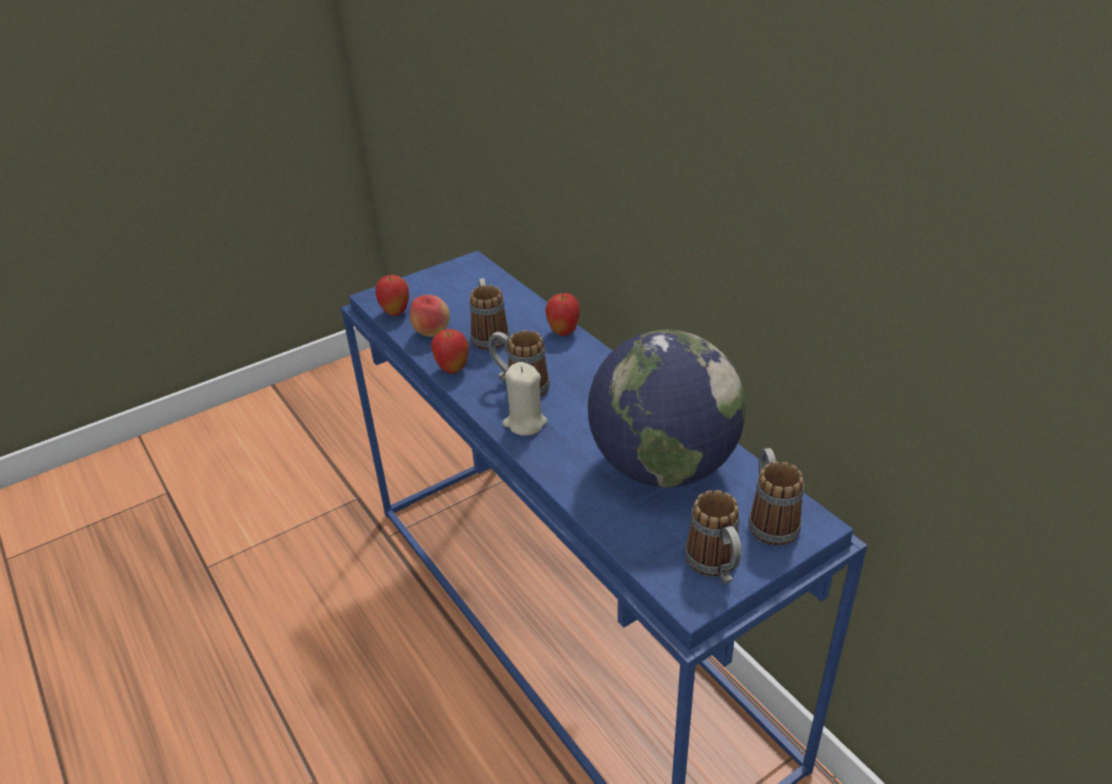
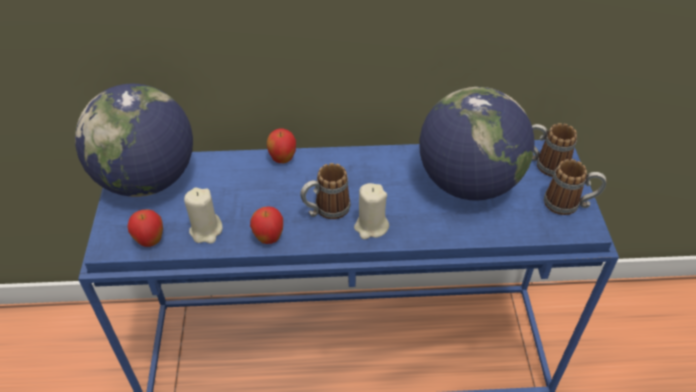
camera: 60 degrees left, 10 degrees up
(432, 333) = (206, 231): apple -> beige candle
(464, 278) = (147, 179): none -> globe
(489, 335) = (244, 199): mug -> none

